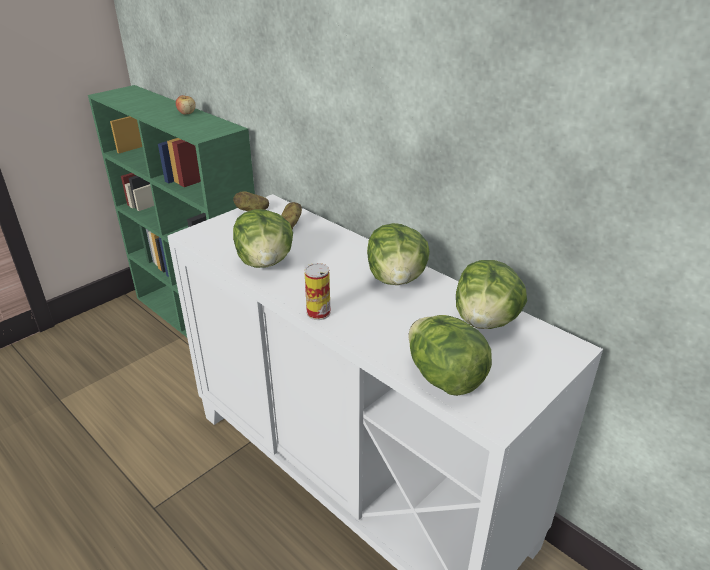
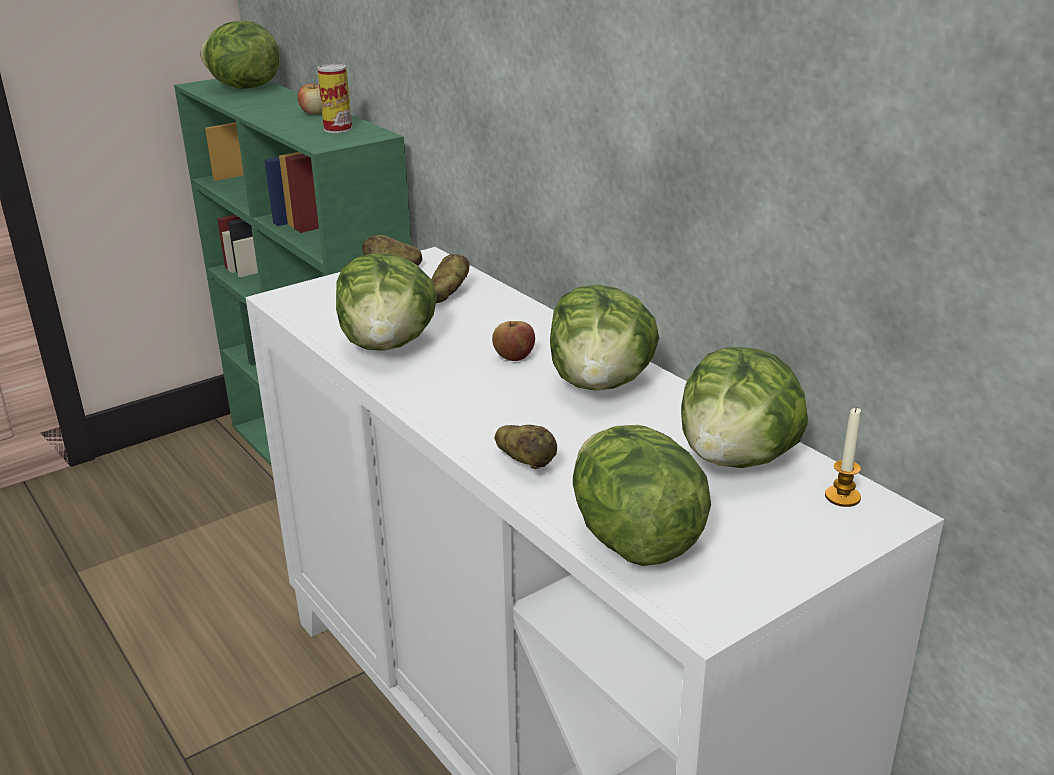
camera: 10 degrees right, 5 degrees down
(134, 96) = (243, 88): none -> lettuce
(318, 313) = (450, 424): can -> can (338, 129)
(341, 265) = (514, 357): none -> apple
(370, 335) = (526, 463): none -> potato
(547, 340) = (842, 497): none -> candle

